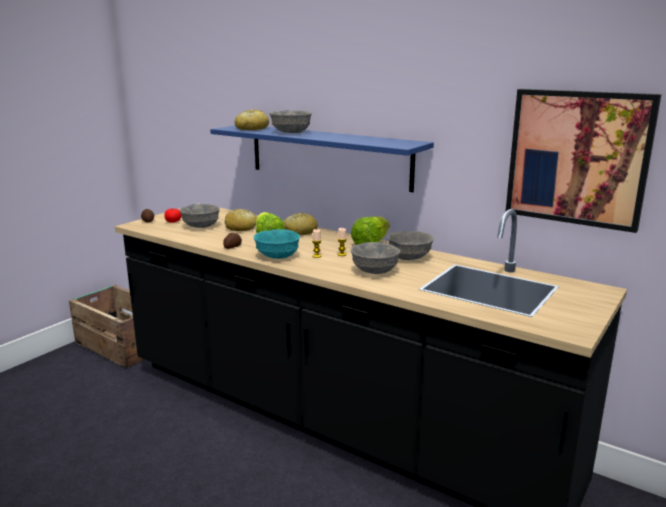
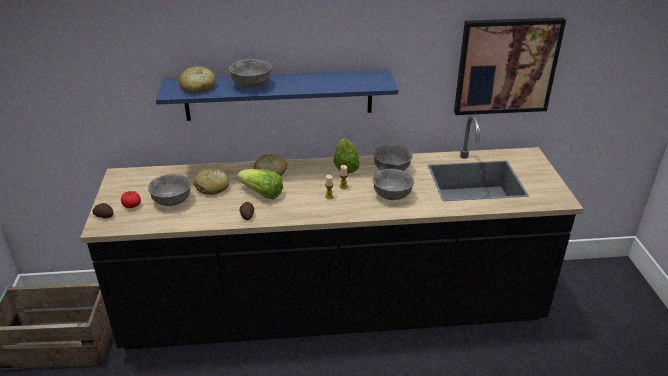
camera: 40 degrees left, 15 degrees up
(277, 256) = (301, 210): turquoise bowl -> none

